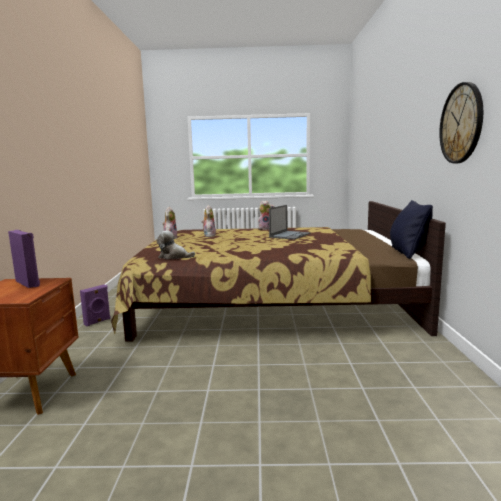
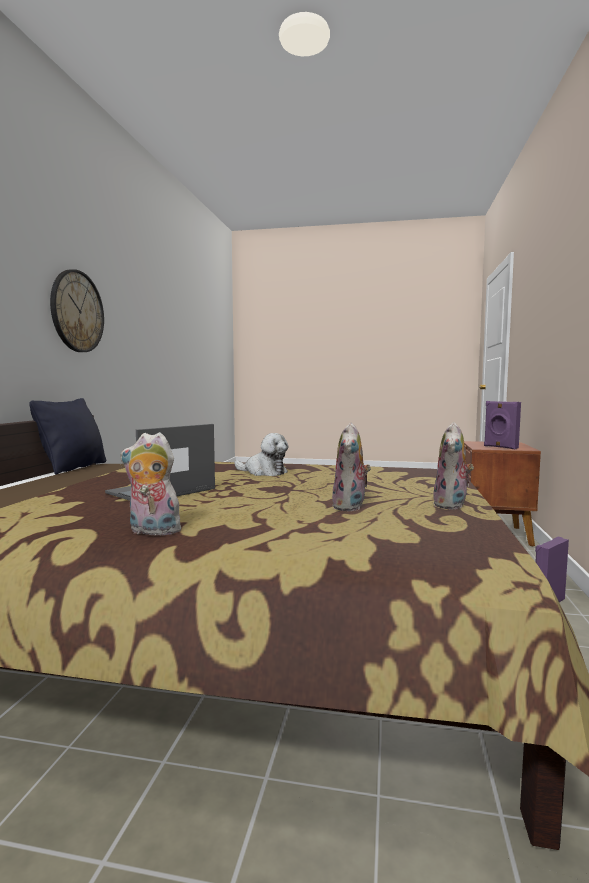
camera: 170 degrees left, 5 degrees down
(174, 257) = (394, 467): plush toy -> plush toy (263, 472)

